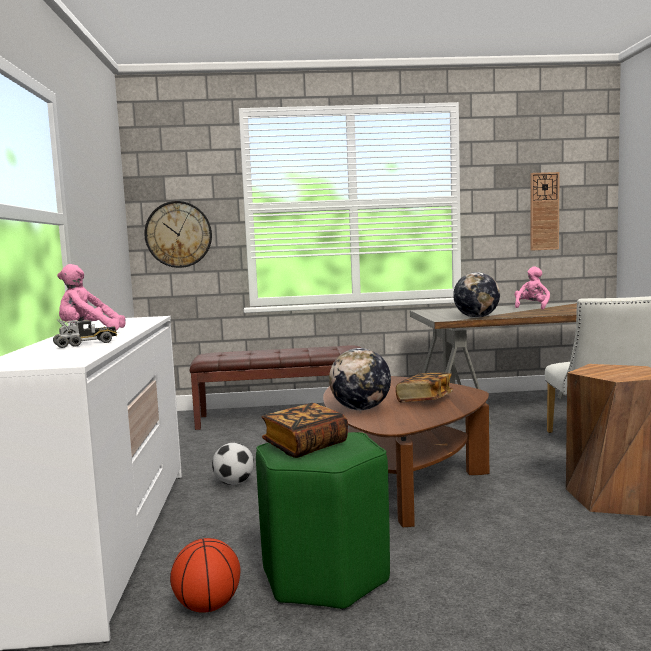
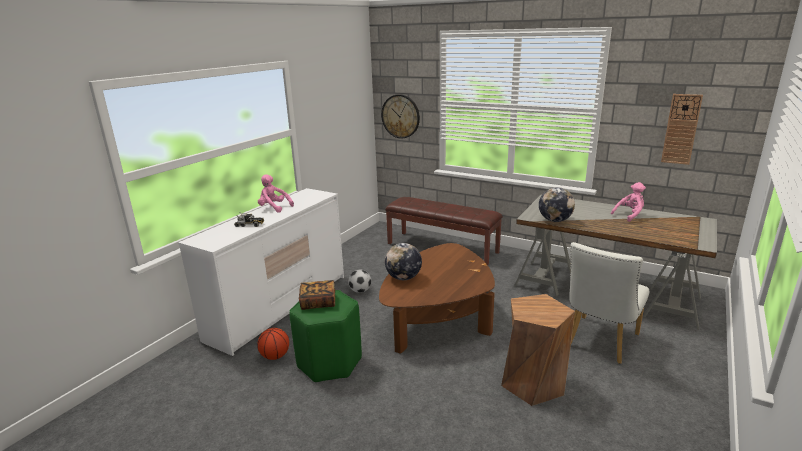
camera: 35 degrees right, 15 degrees up
(425, 400) = (446, 282): book -> none

